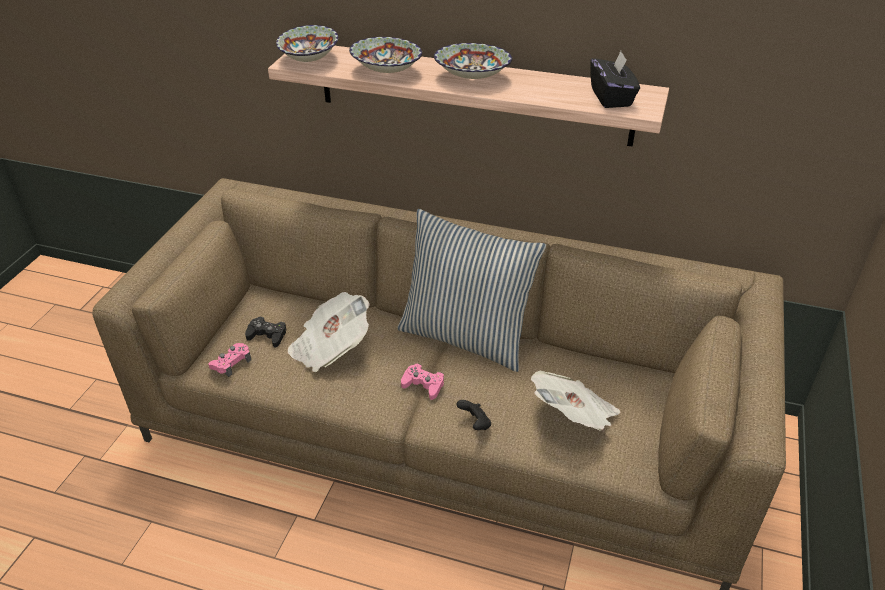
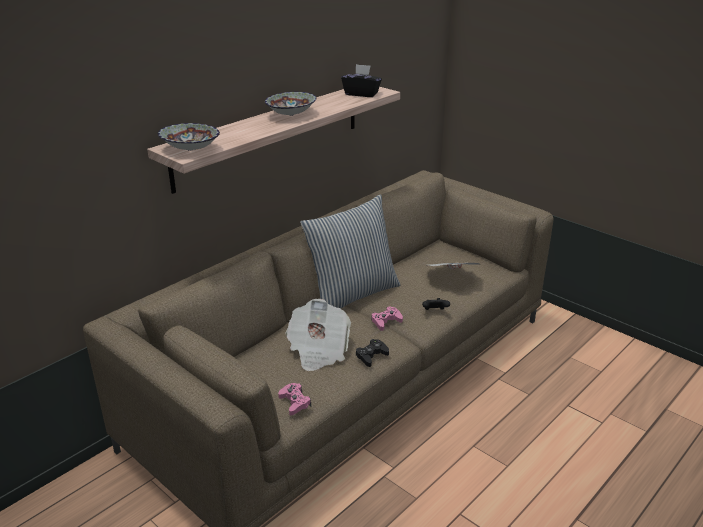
camera: 65 degrees left, 10 degrees down
(267, 335) = (277, 377): black game controller -> black game controller (371, 356)
(387, 71) = (247, 132): bowl -> none

